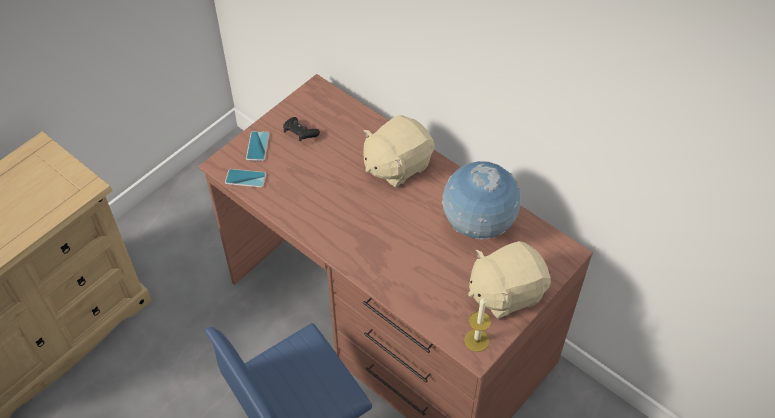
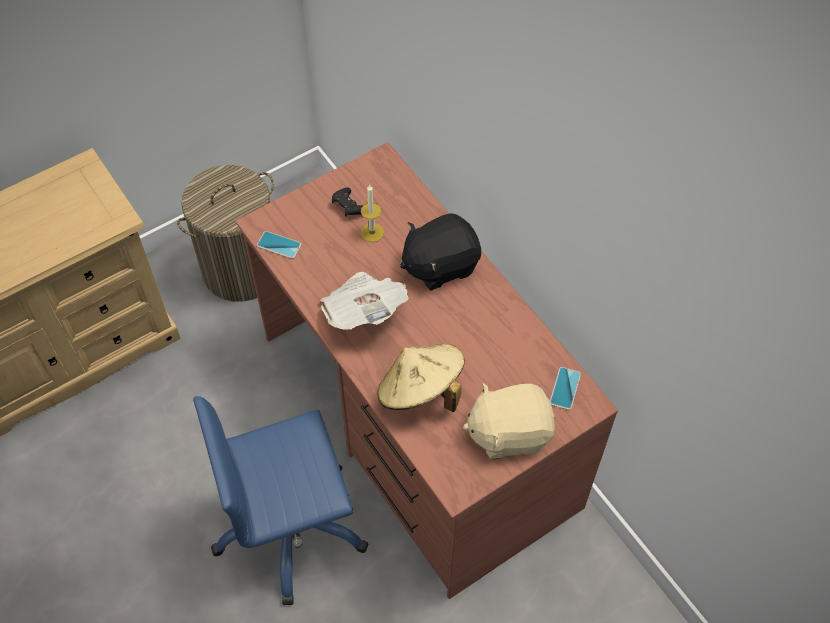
camera: 15 degrees right, 5 degrees up
(192, 227) = (242, 269): none -> laundry basket
(258, 146) = (301, 212): phone -> phone (565, 388)
(342, 219) = (364, 311): none -> newspaper
(397, 165) = (440, 265): beige plush toy -> black plush toy
(415, 275) = (420, 391): none -> beige hat
(476, 340) = (461, 476): candle -> candle (372, 232)
(478, 225) = (504, 352): globe -> none

